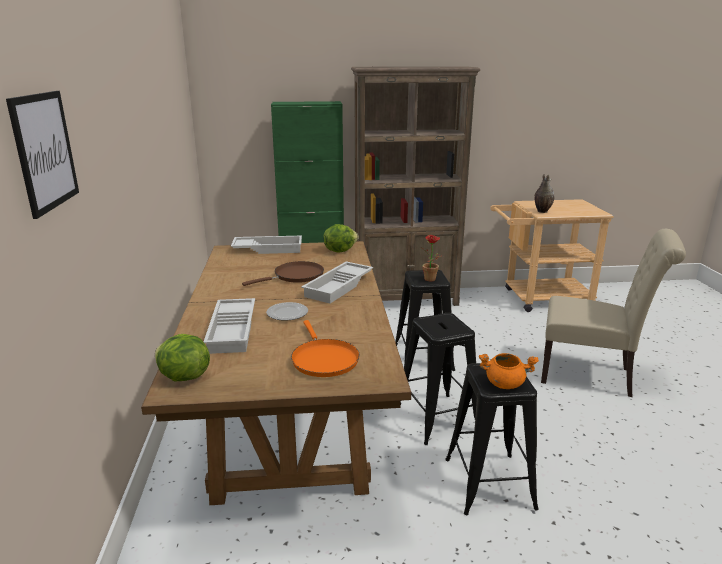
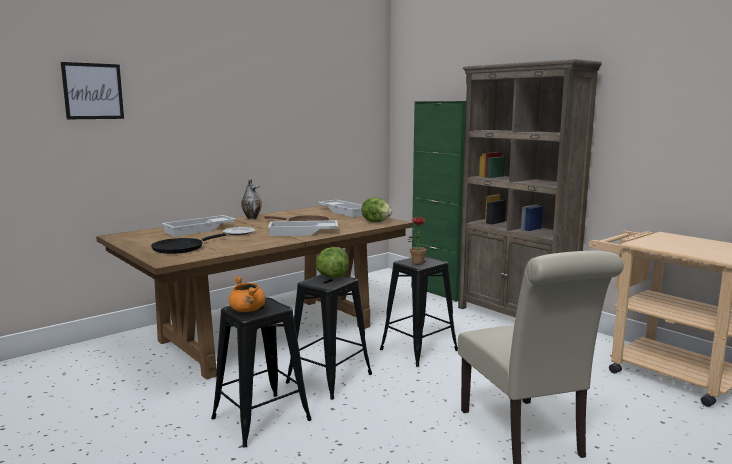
camera: 55 degrees right, 10 degrees down
(183, 377) = (132, 234): lettuce -> lettuce (332, 277)
(323, 359) = (181, 248): orange frying pan -> black frying pan
(541, 211) = (647, 242): vase -> vase (252, 218)

